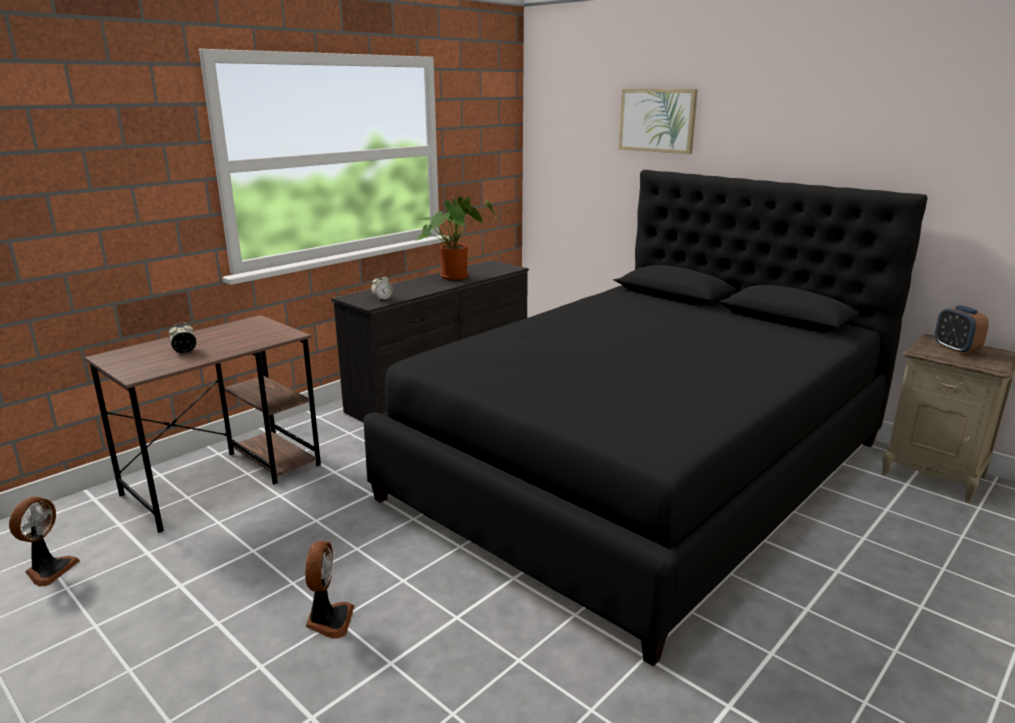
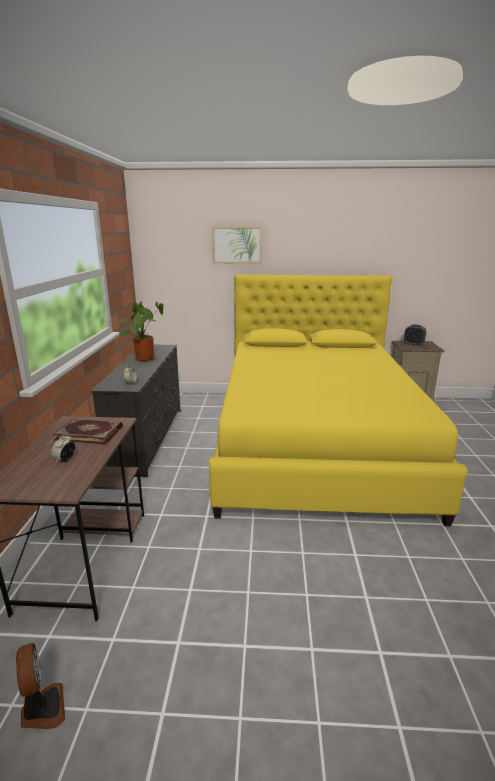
camera: 40 degrees left, 0 degrees up
(247, 336) = (89, 433): none -> book
(329, 620) = (303, 598): fan -> none
(642, 469) = (315, 442): black bed -> yellow bed

